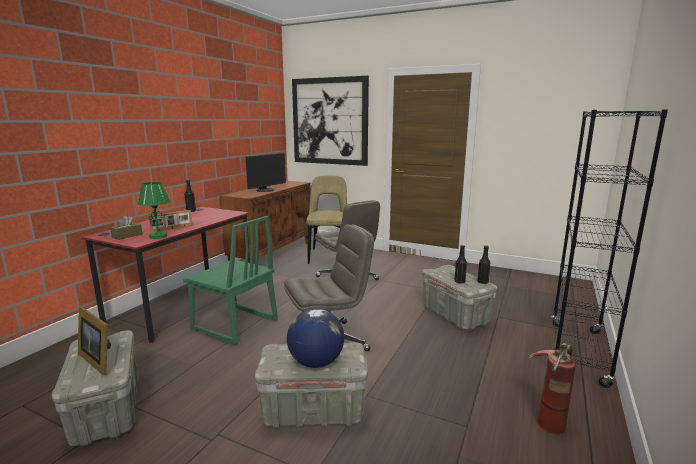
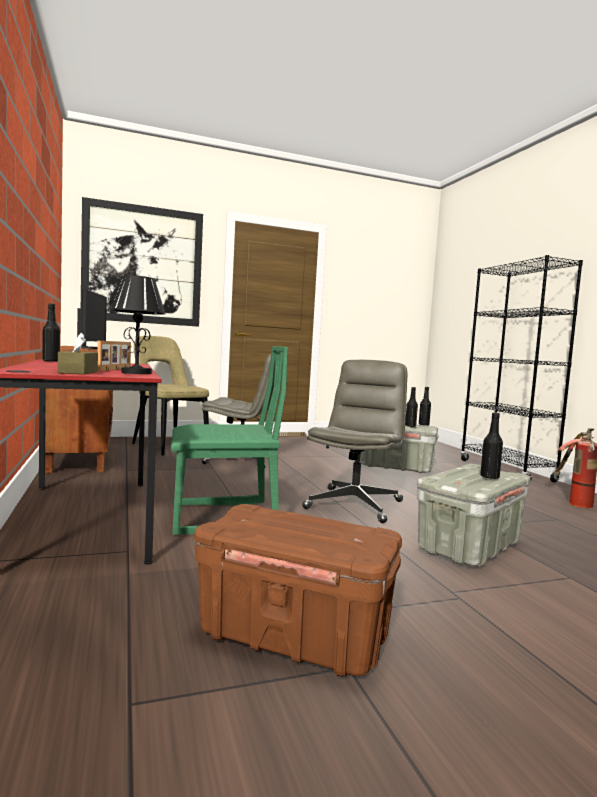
camera: 45 degrees left, 10 degrees down
(99, 359) = (312, 528): picture frame -> none
(107, 411) = (295, 636): grey storage box -> brown storage box
(158, 236) = (137, 373): green table lamp -> black table lamp
(315, 362) = (489, 477): globe -> black bottle

